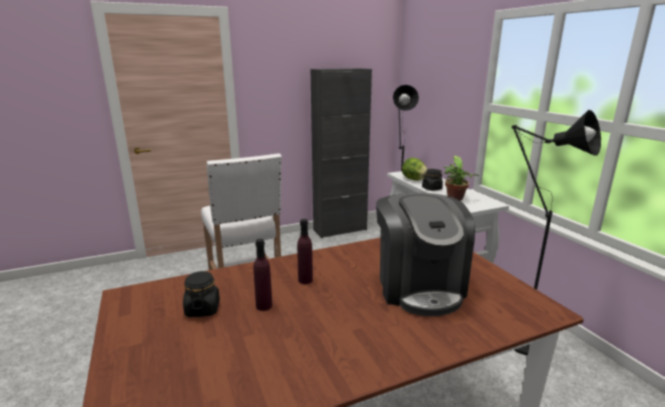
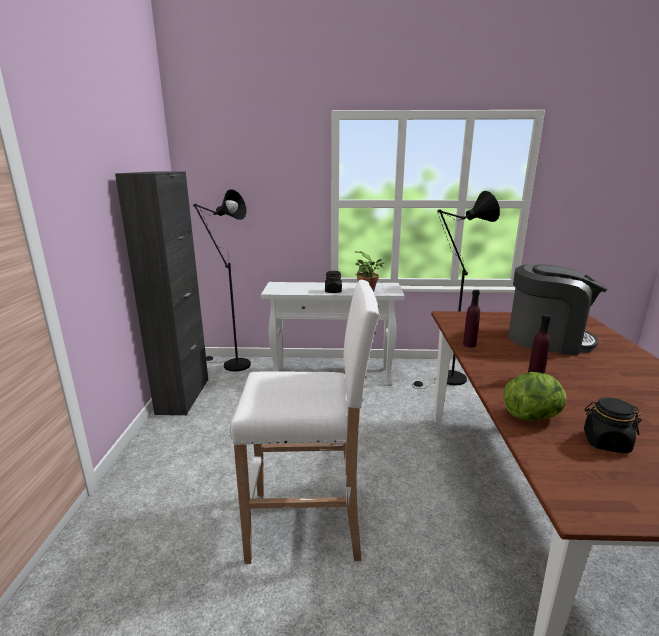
camera: 65 degrees left, 0 degrees up
(264, 306) = (591, 406): purple bottle -> purple bottle (469, 344)
(414, 179) = (299, 290): lettuce -> lettuce (532, 416)

